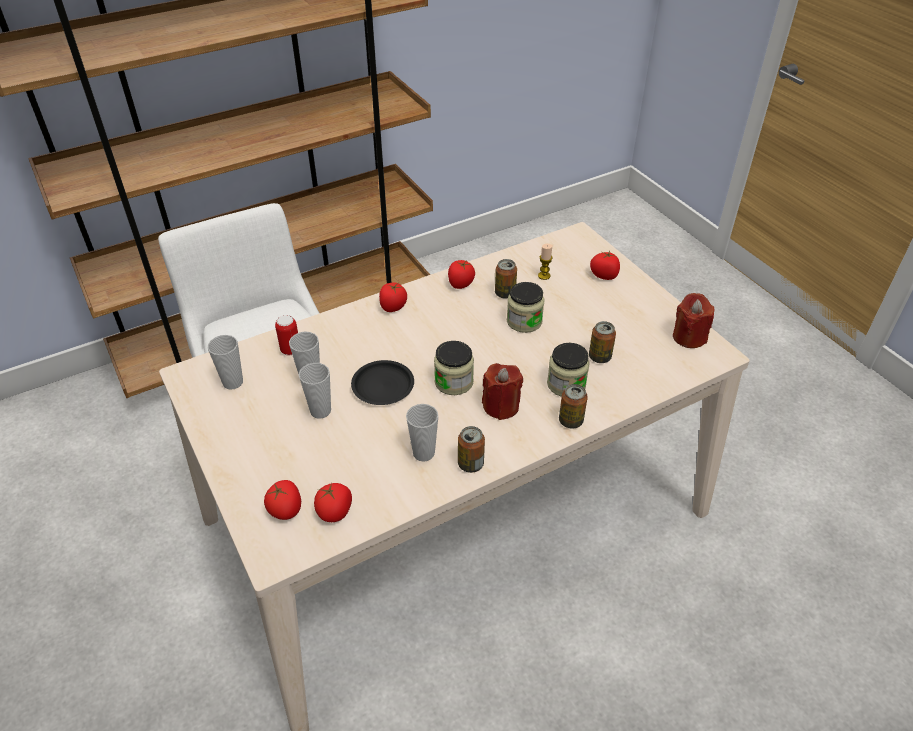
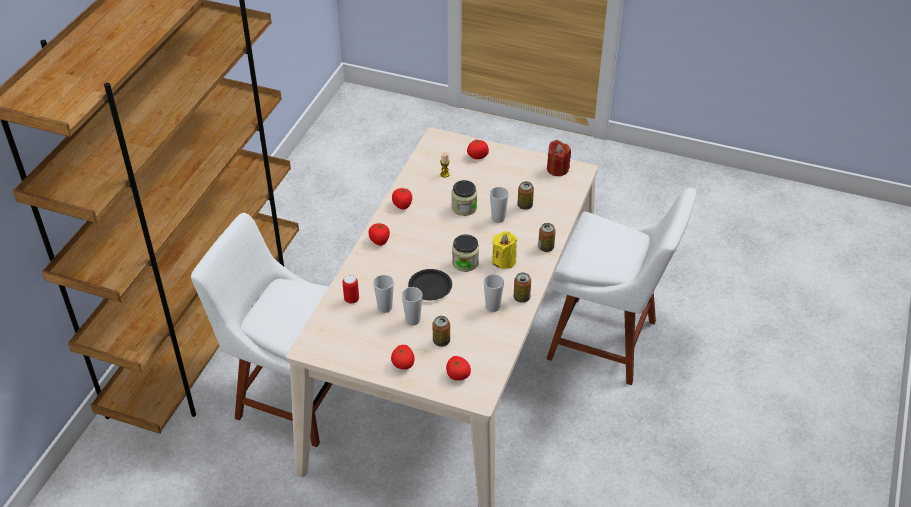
camera: 40 degrees left, 0 degrees up
(233, 382) = (342, 336): cup -> cup (498, 218)
(335, 511) = (483, 360): tomato -> tomato (403, 364)
(501, 406) = (504, 260): red candle -> yellow candle
(505, 293) = (435, 197): can -> can (441, 341)
(566, 384) = (523, 230): jar -> none
(659, 602) = (608, 341): none -> white chair

